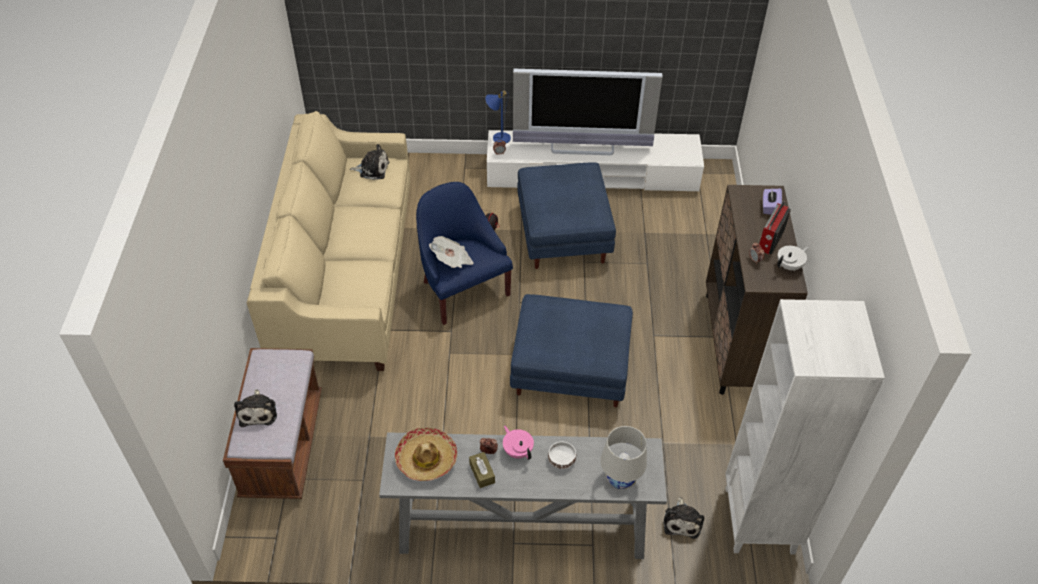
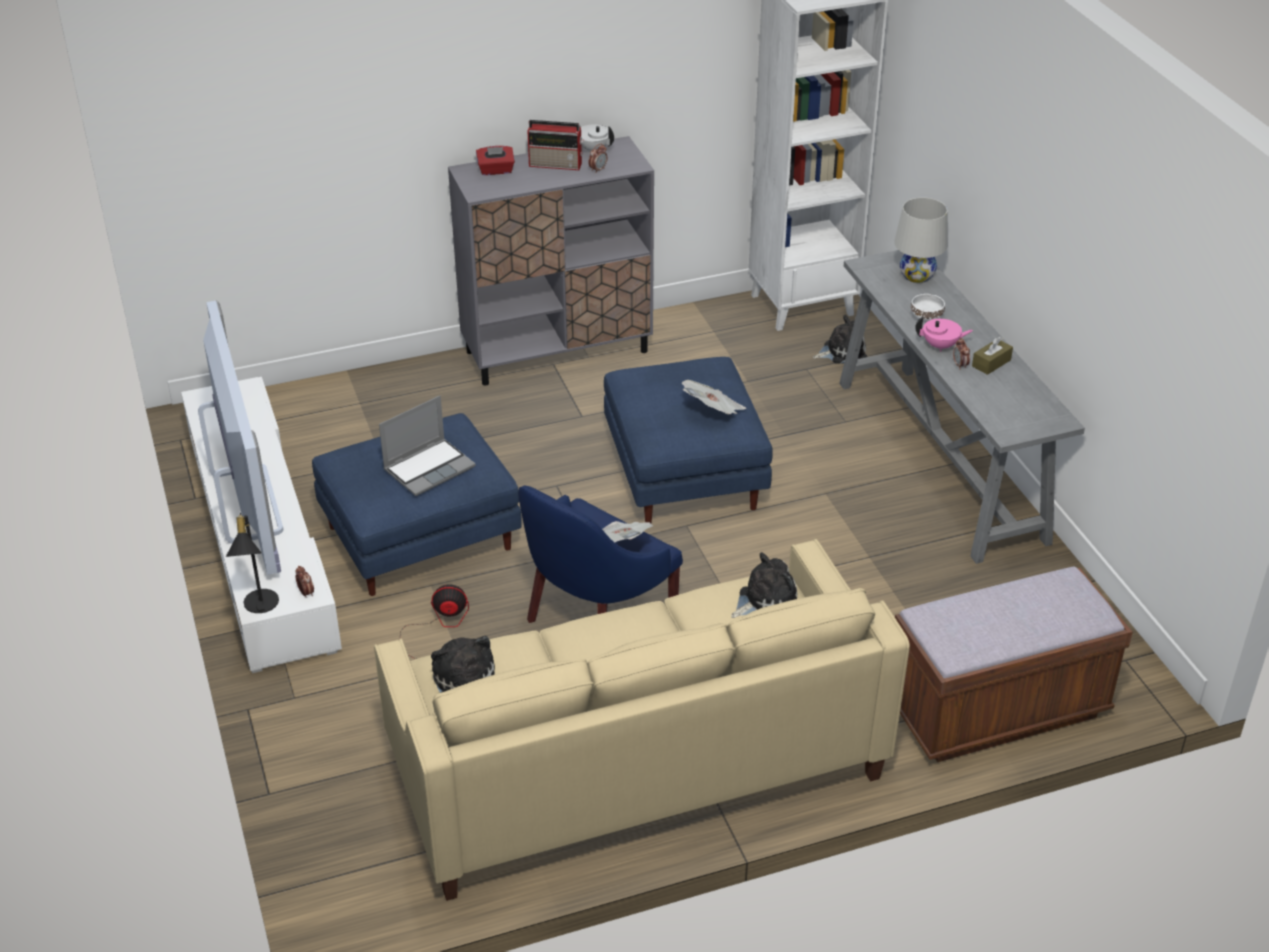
camera: 110 degrees left, 10 degrees down
(258, 411) = (1041, 619): plush toy -> plush toy (765, 600)
(426, 459) = (1009, 406): hat -> none
(498, 137) = (258, 606): blue table lamp -> black table lamp
(518, 450) = (941, 346): pink teapot -> pink teapot turned 120 degrees counterclockwise
(555, 340) = (713, 411): none -> newspaper
(557, 198) = (429, 468): none -> laptop
(736, 343) = (557, 351): brown cabinet -> grey cabinet
(769, 207) = (496, 170): purple tissue box -> red tissue box

